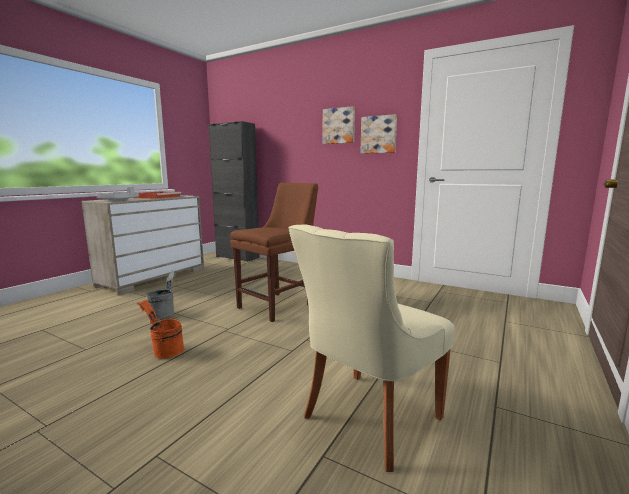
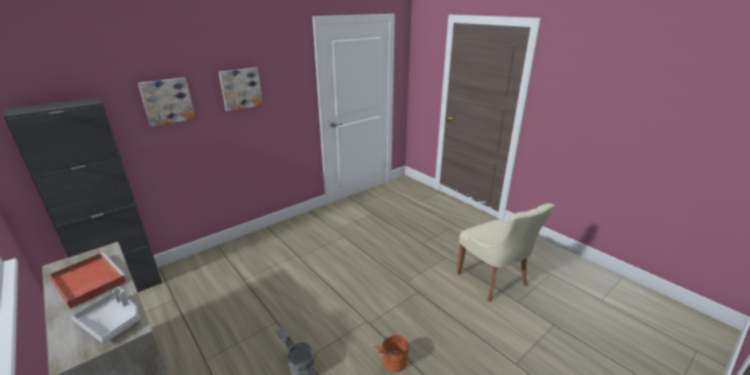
camera: 70 degrees left, 15 degrees up
(278, 305) = (333, 283): brown chair -> none
(379, 135) = (284, 93): picture -> picture (167, 101)

